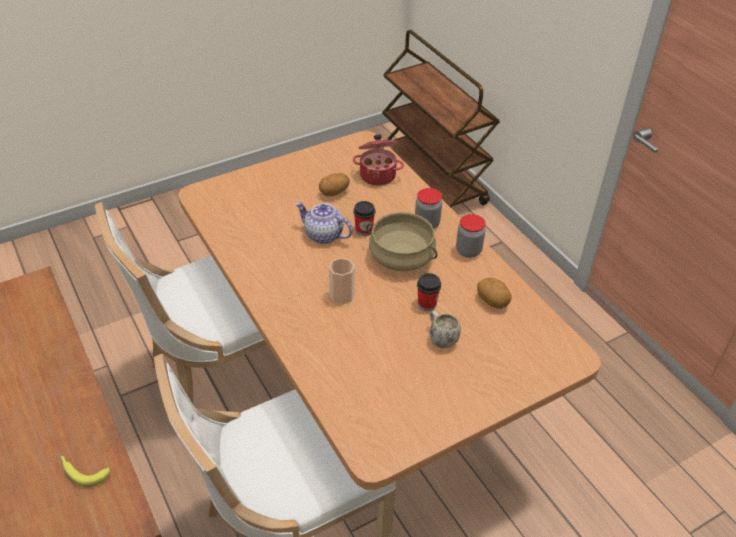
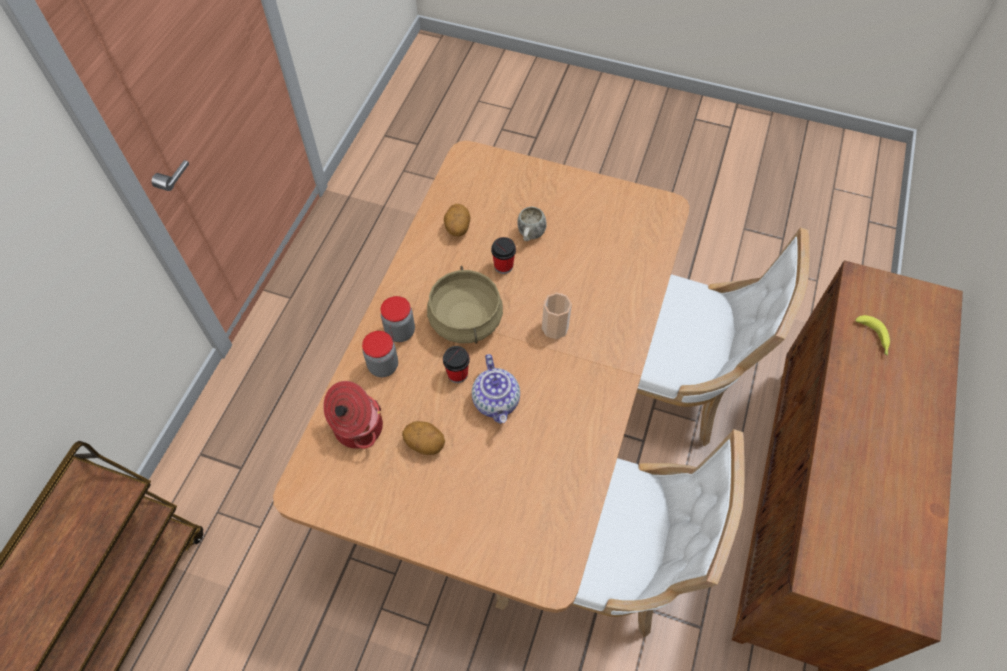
camera: 130 degrees left, 15 degrees up
(468, 251) = (409, 279): jar -> jar (383, 366)

